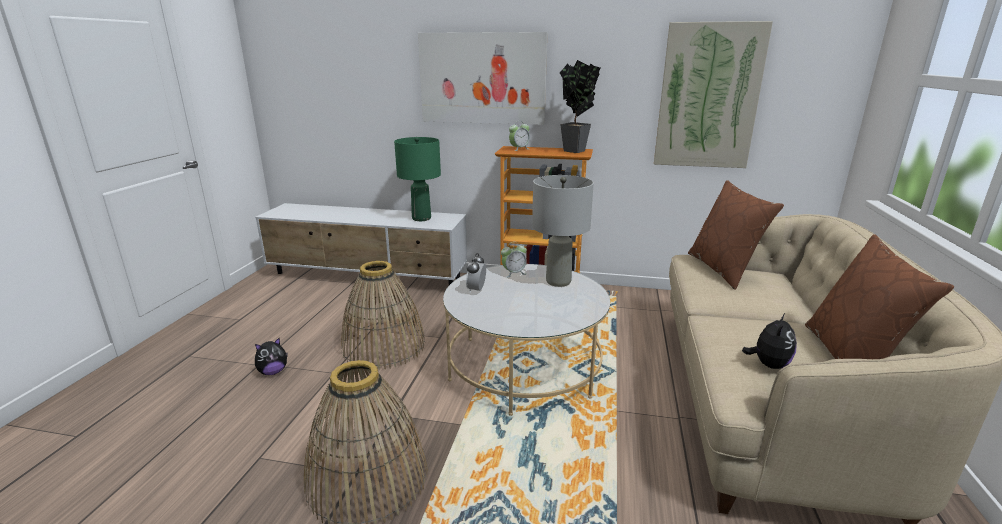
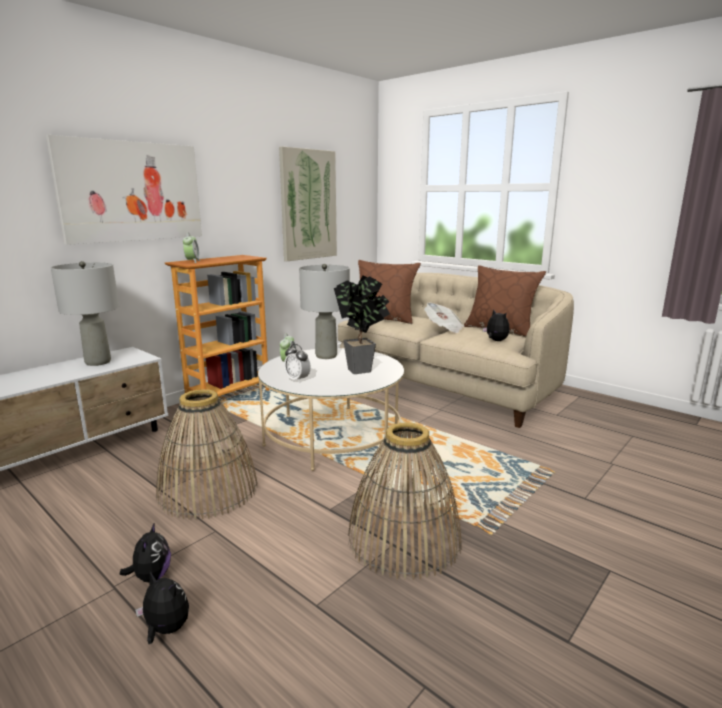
camera: 60 degrees left, 5 degrees down
(223, 401) = (166, 629): none -> plush toy
(422, 218) = (98, 362): green table lamp -> grey table lamp
(576, 151) = (241, 257): potted plant -> potted plant (363, 370)
(754, 313) = (443, 328): none -> newspaper

